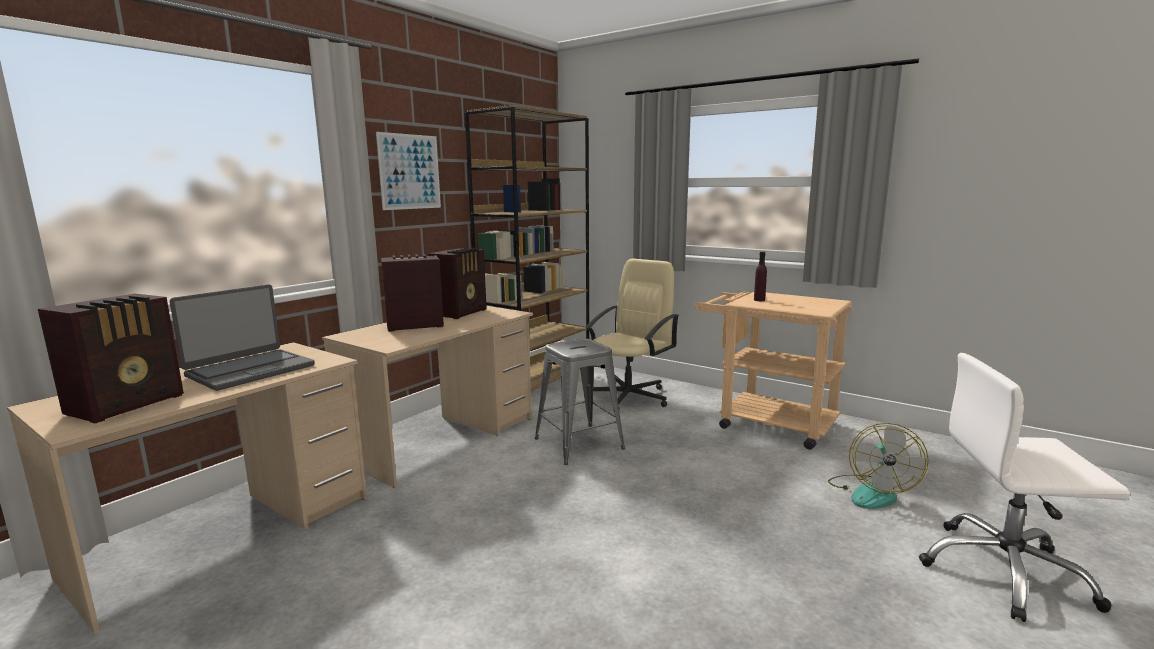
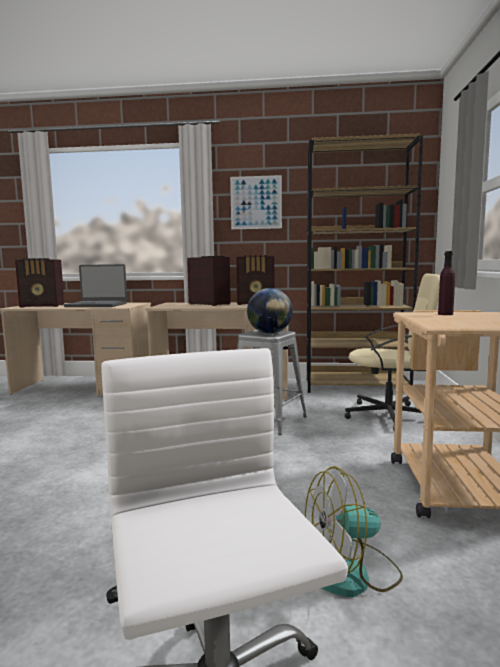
camera: 60 degrees right, 5 degrees down
(585, 346) = (269, 333): none -> globe

